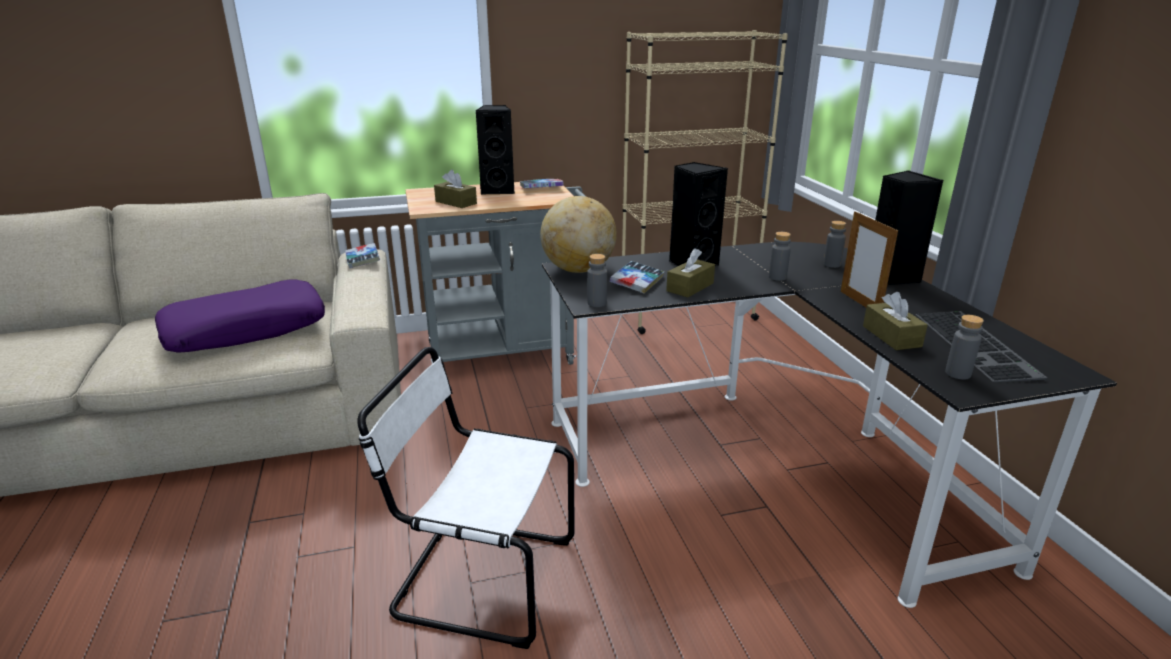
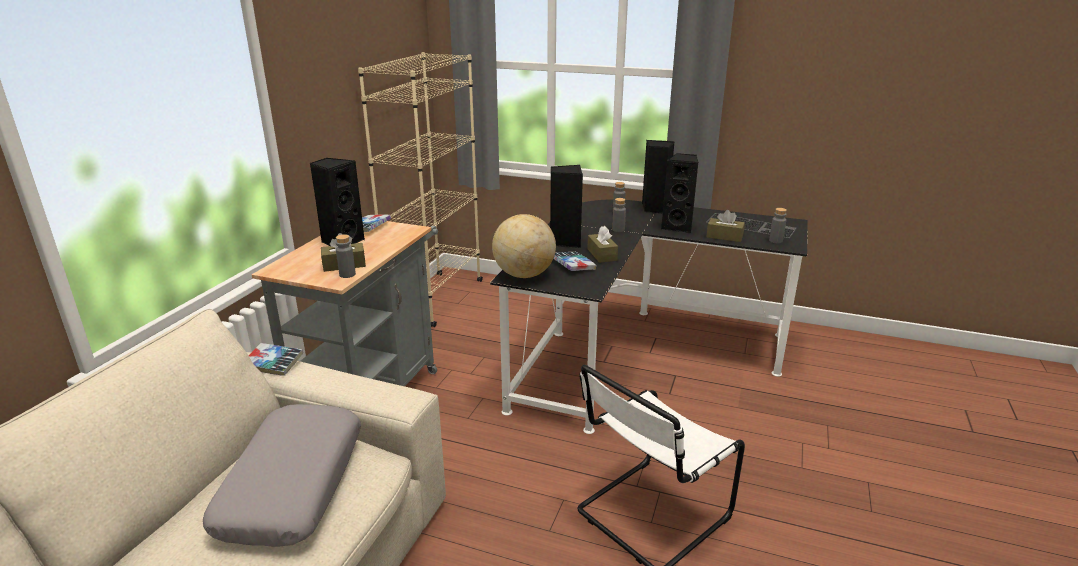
camera: 55 degrees left, 0 degrees up
(246, 330) = (292, 485): purple pillow -> grey pillow
(597, 303) = (591, 287): grey bottle -> grey bottle (347, 274)
(860, 303) = (678, 227): picture frame -> black speaker

